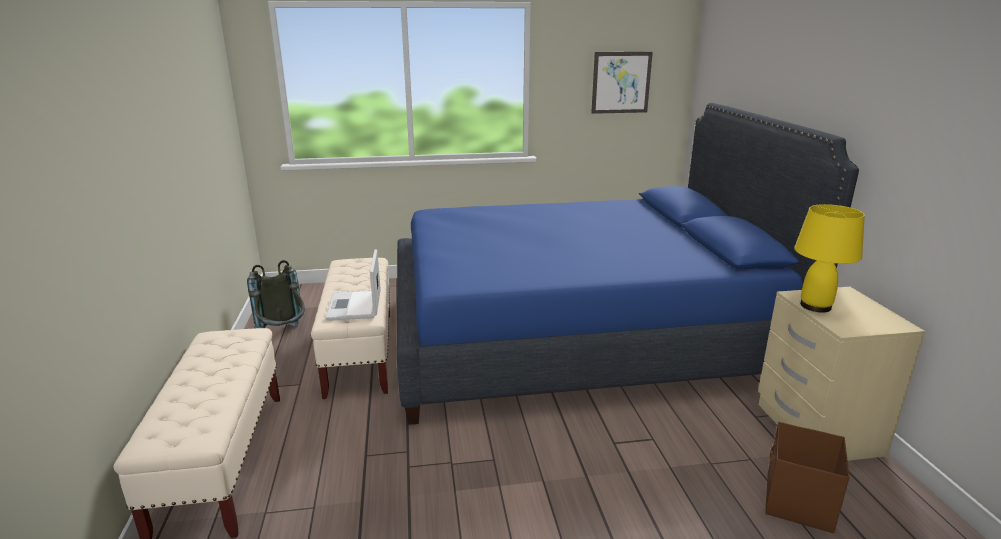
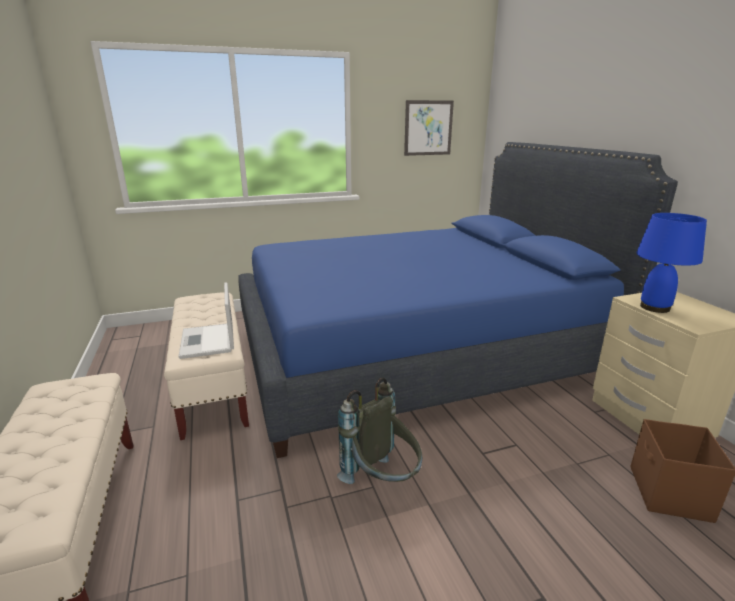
camera: 10 degrees left, 0 degrees up
(283, 335) = (130, 376): grey backpack -> grey backpack (382, 481)
(814, 306) = (654, 307): yellow table lamp -> blue table lamp

